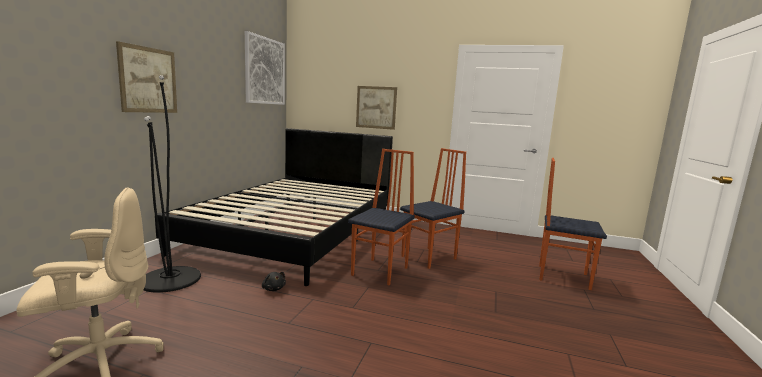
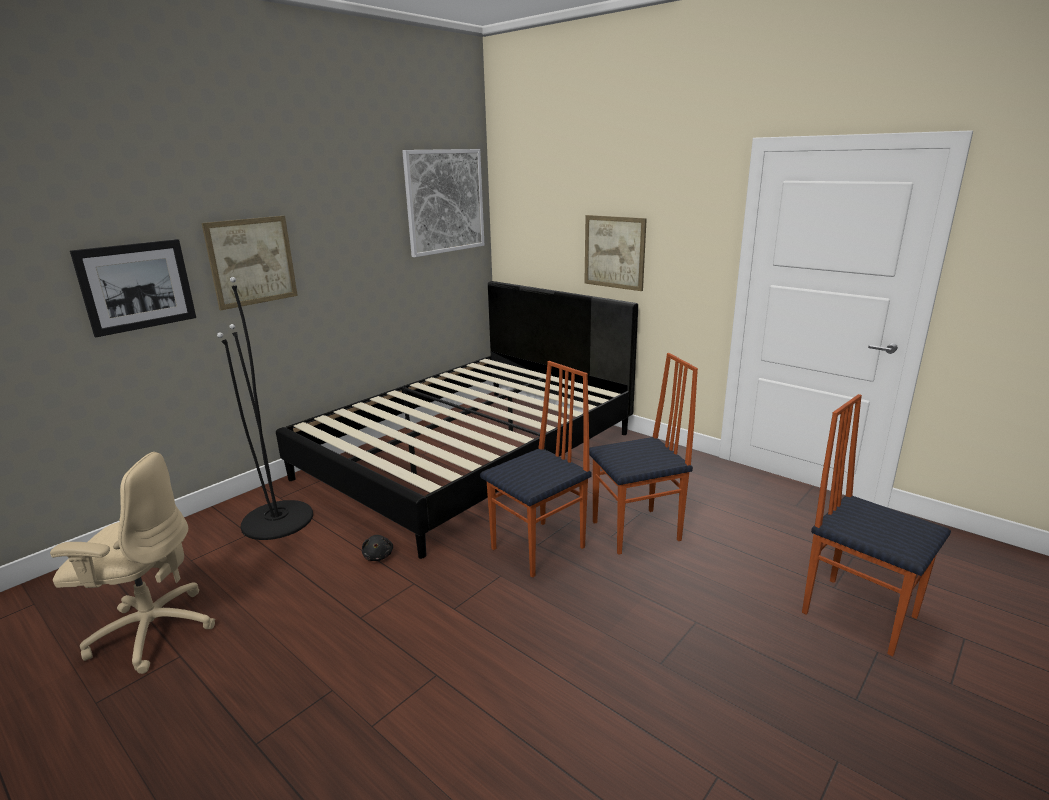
camera: 25 degrees right, 10 degrees up
(60, 78) = (137, 286): none -> picture

